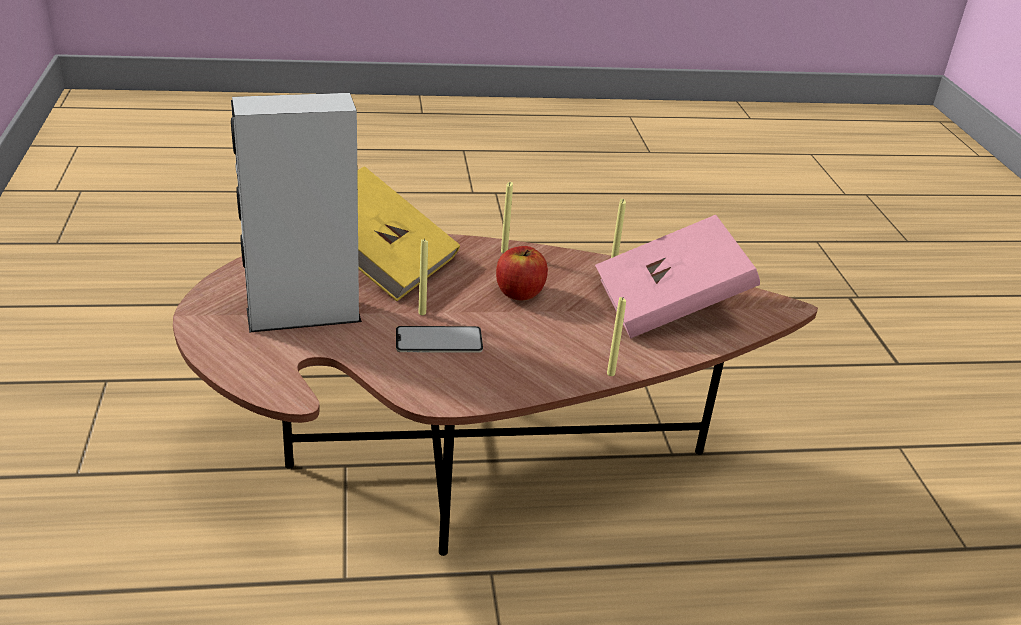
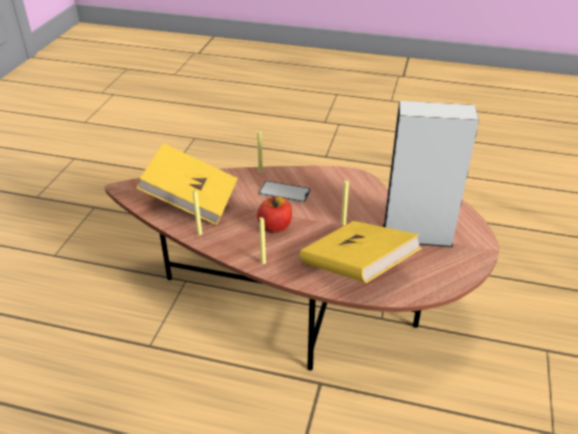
camera: 155 degrees left, 5 degrees up
(439, 340) = (341, 205): phone -> phone (284, 192)
(669, 307) = (191, 201): pink book -> yellow book

